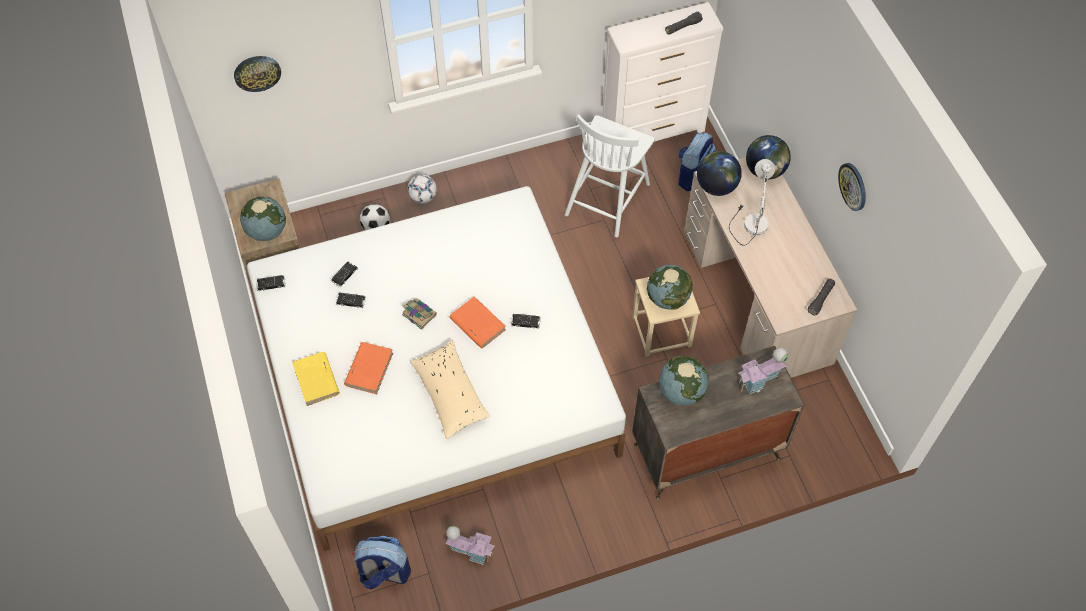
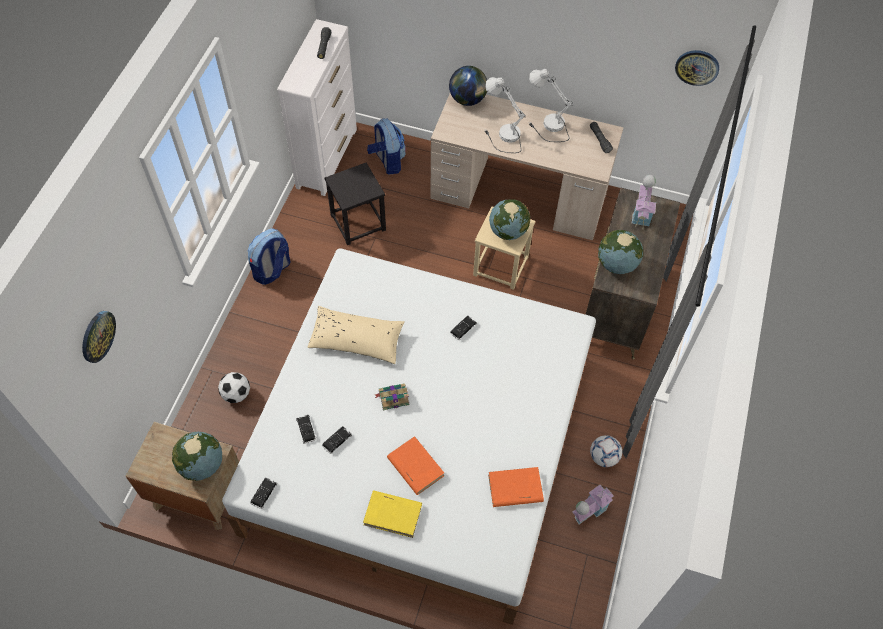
camera: 55 degrees left, 0 degrees up
(384, 573) = (564, 588): backpack -> backpack (272, 271)
(423, 197) = (240, 342): football -> football (603, 457)
(450, 394) = (486, 421): beige pillow -> beige pillow (356, 340)
(477, 324) = (437, 362): orange book -> orange book (514, 488)
(607, 198) = (358, 223): white chair -> black stool
(716, 186) = (455, 134): globe -> none
(795, 248) = (547, 126): none -> white table lamp
(853, 186) = (578, 39): wall clock -> wall clock (697, 67)

